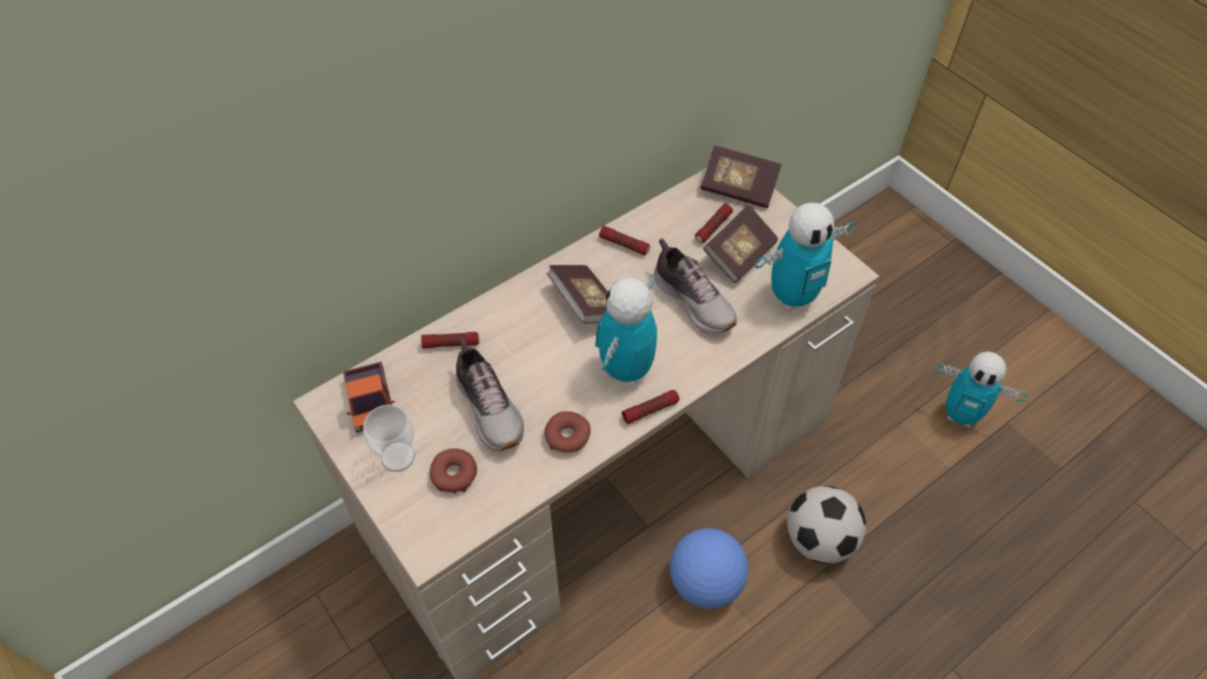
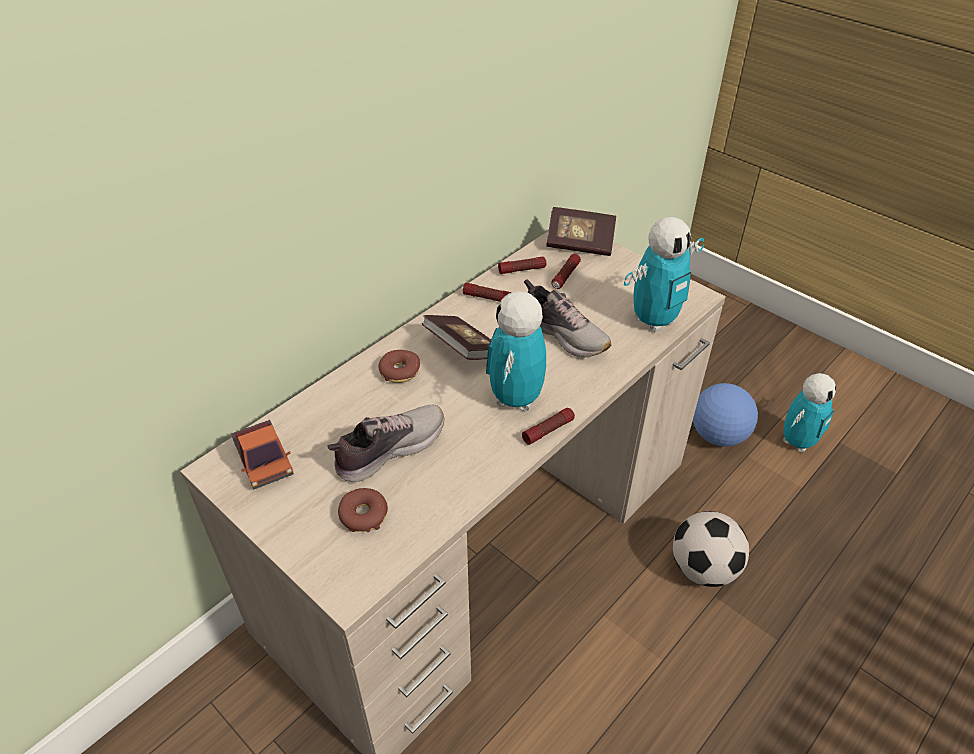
camera: 10 degrees left, 10 degrees down
(398, 457) = (301, 507): cup -> none
(451, 344) = (337, 399): flashlight -> flashlight (522, 270)
(490, 408) = (388, 449): shoe -> shoe turned 90 degrees counterclockwise
(567, 436) = (472, 464): donut -> donut (399, 371)
(706, 582) = (607, 625): football -> football (718, 435)
(739, 255) = (595, 294): book -> none
(960, 415) = (797, 442): toy robot -> toy robot turned 60 degrees counterclockwise

